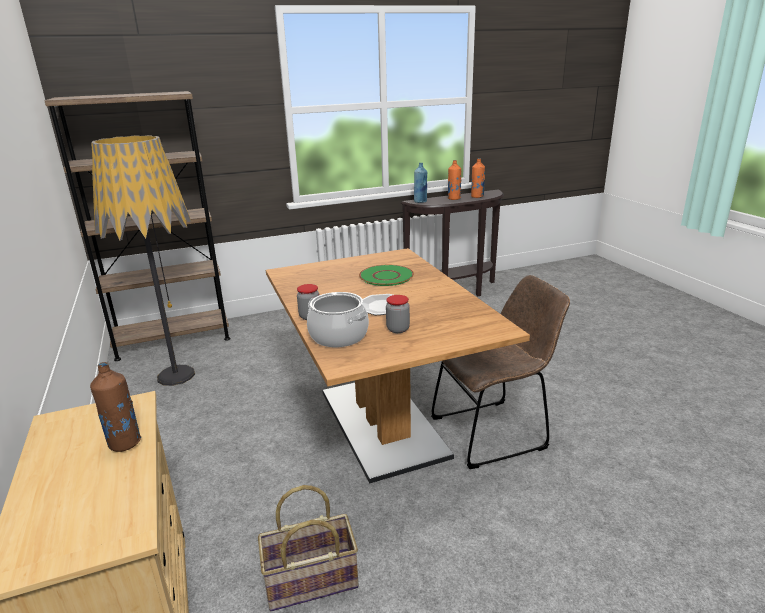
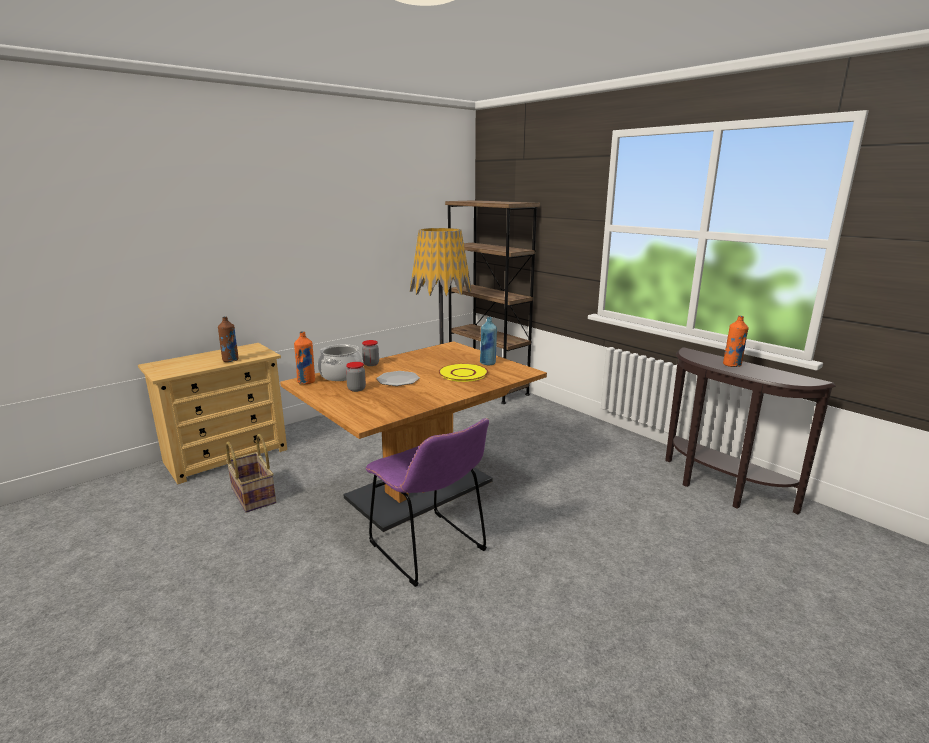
camera: 70 degrees right, 5 degrees down
(386, 276) = (463, 373): green plate -> yellow plate
(420, 202) = (690, 353): blue bottle -> blue bottle (488, 363)
(477, 196) = (764, 374): orange bottle -> orange bottle (306, 382)
(493, 432) = (431, 550): brown chair -> purple chair

